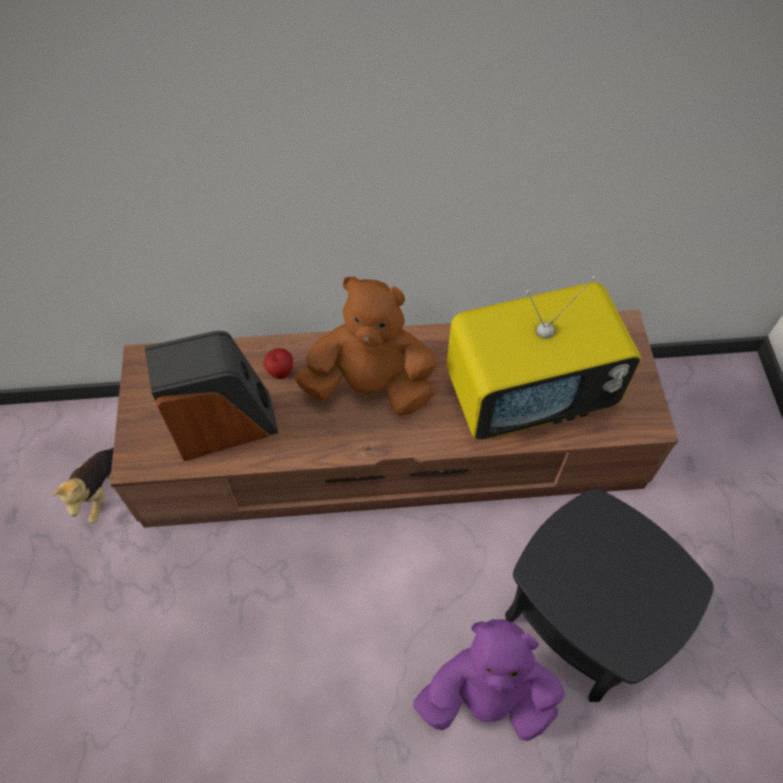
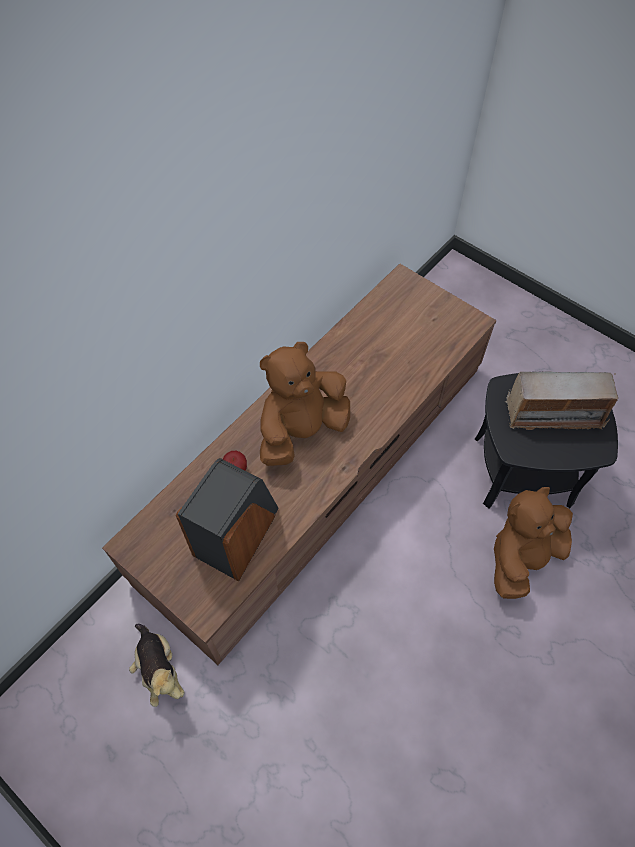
camera: 45 degrees left, 0 degrees up
(487, 697) = (522, 557): purple plush toy -> brown plush toy
(529, 395) = (396, 359): television -> none
(621, 577) = (553, 413): none -> radio

